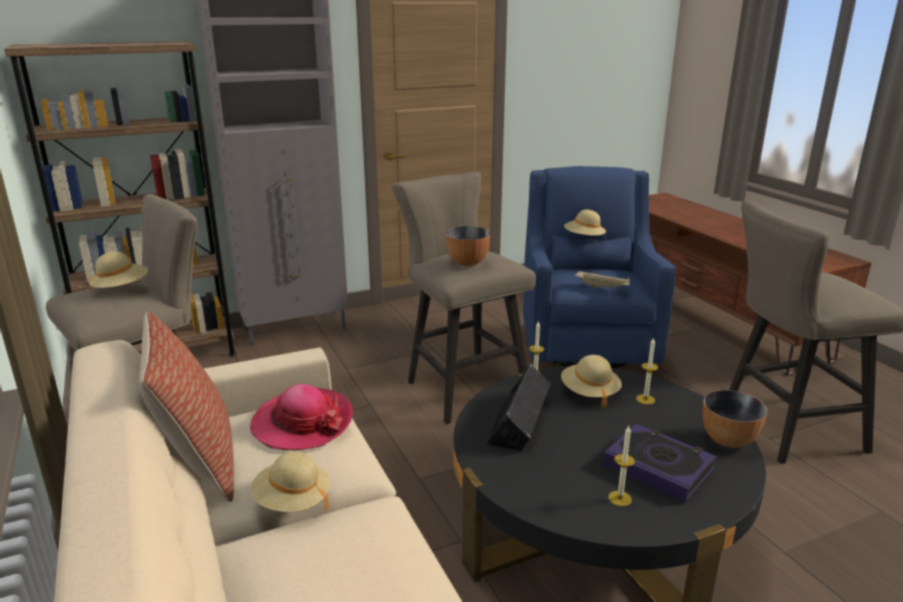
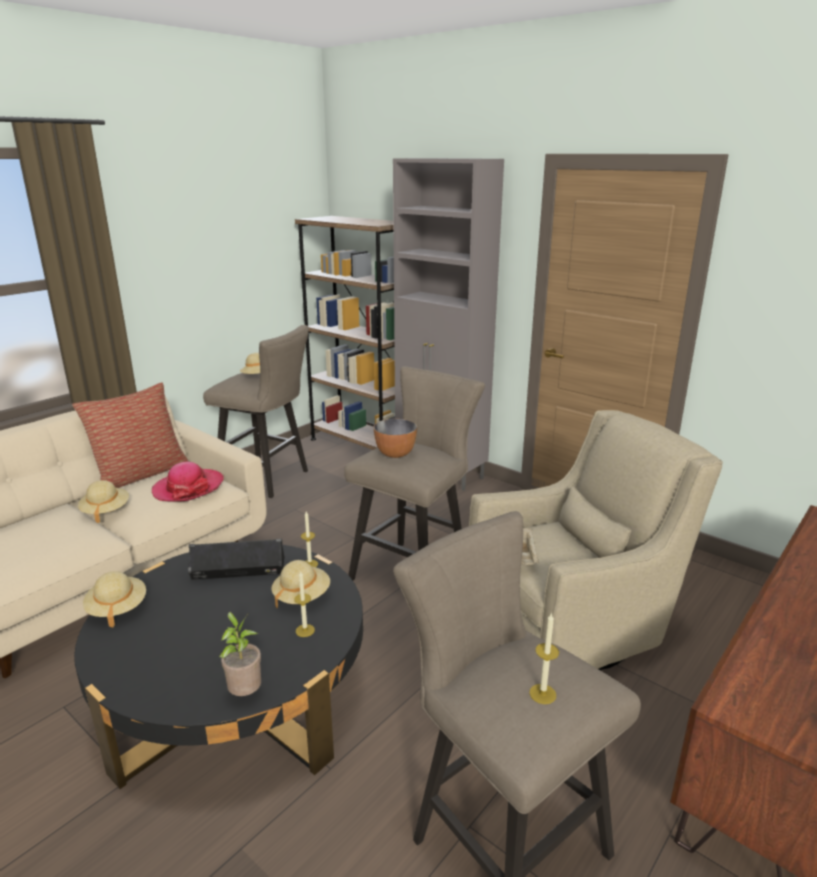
camera: 65 degrees right, 0 degrees up
(584, 238) = (592, 505): beige hat -> beige hat (117, 608)
(585, 343) = (574, 627): blue armchair -> beige armchair
(619, 498) = (134, 637): candle -> candle (542, 694)
(658, 467) = (184, 652): book -> none
(728, 440) = (245, 693): bowl -> potted plant

